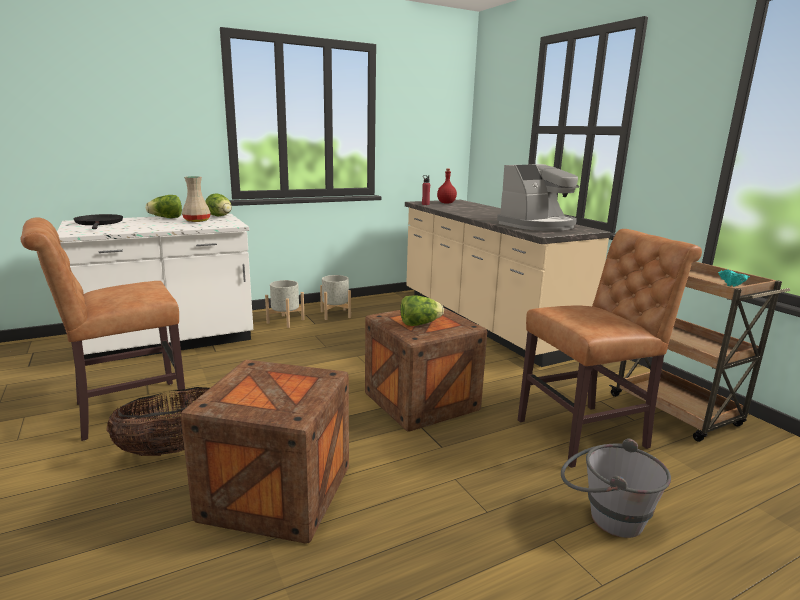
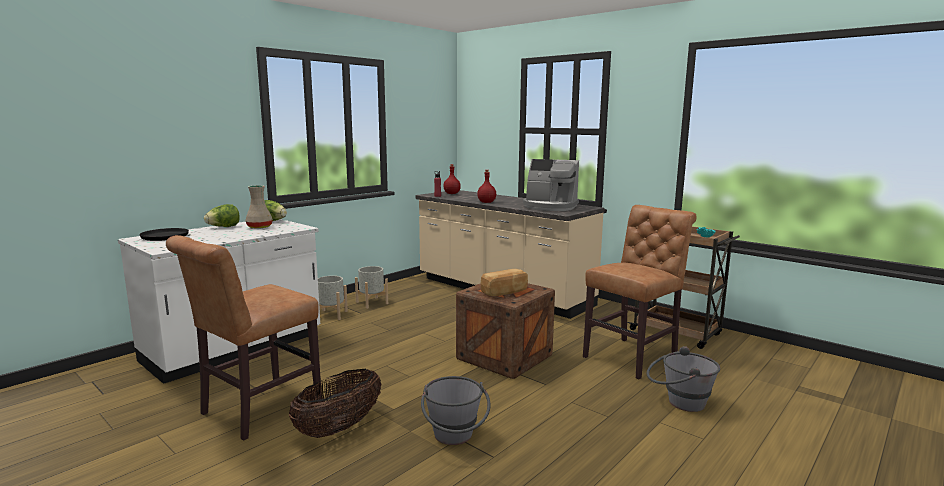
camera: 20 degrees left, 5 degrees down
(277, 493) = (454, 439): crate -> grey bucket
(419, 324) = (505, 292): lettuce -> bread
(468, 214) = (486, 202): none -> red bottle
(537, 225) = (550, 207): coffee machine -> coffee machine turned 75 degrees clockwise

